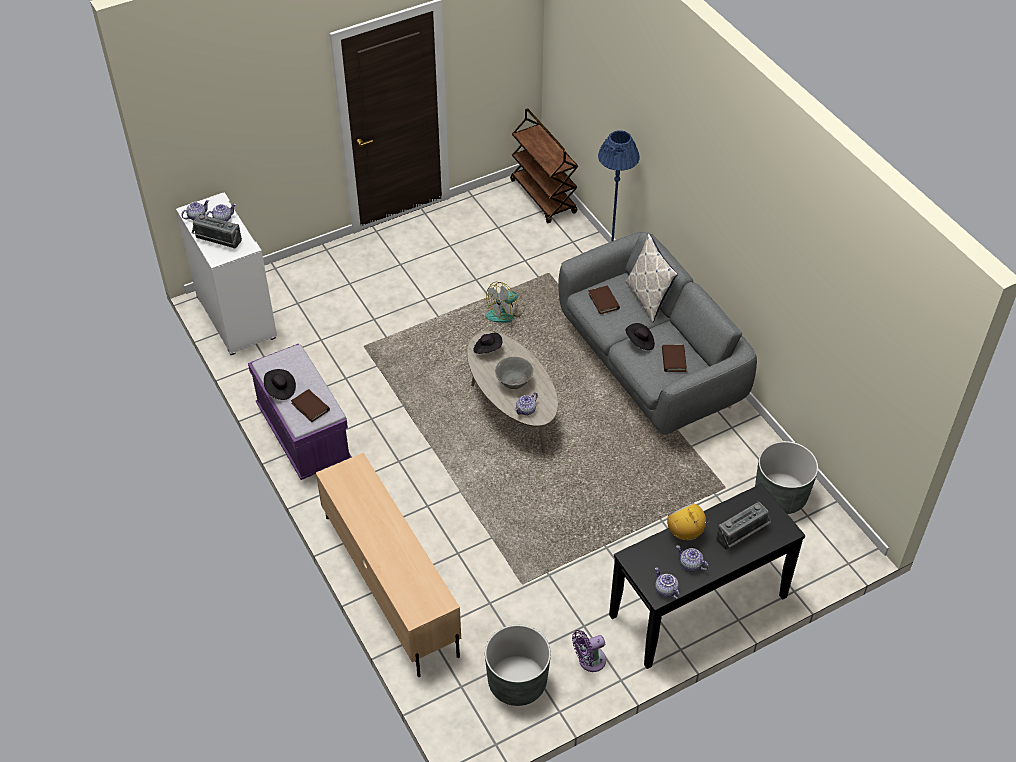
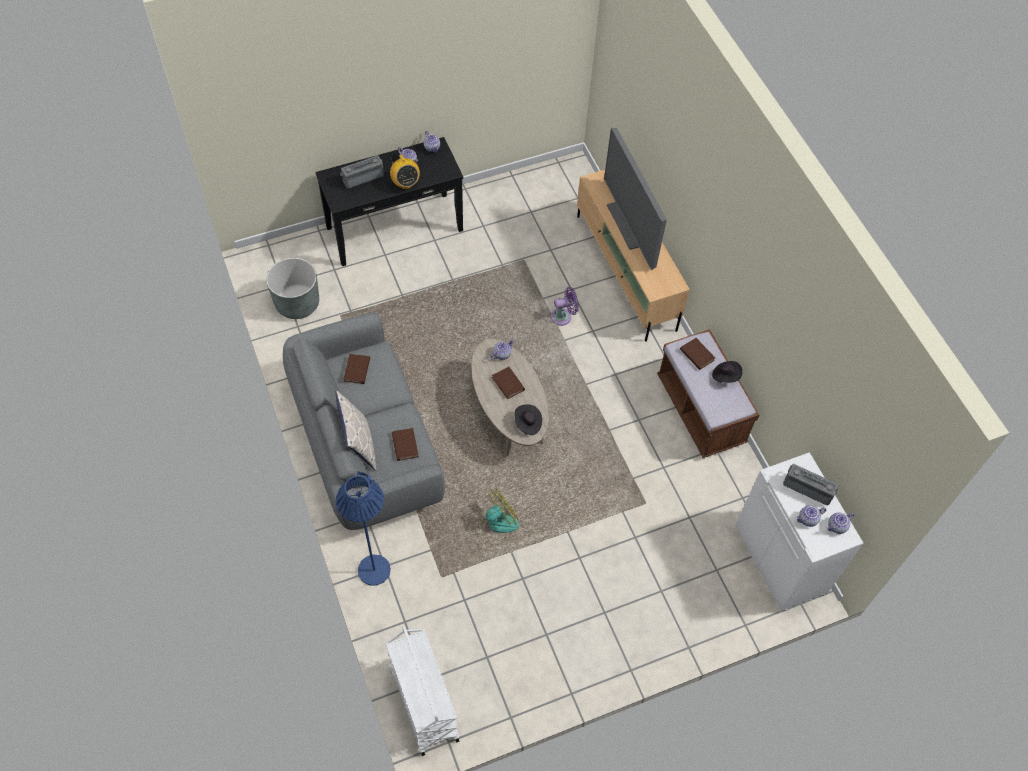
camera: 175 degrees left, 10 degrees up
(303, 435) = (700, 410): purple bench -> brown bench
(386, 546) = (631, 224): none -> television
(514, 382) = (508, 384): grey bowl -> brown book
(517, 682) = (538, 195): grey planter -> none
(544, 197) = (423, 702): brown cart -> white cart
(589, 661) = (484, 203): purple fan -> purple fan (563, 316)
(640, 342) = (382, 393): black hat -> none

